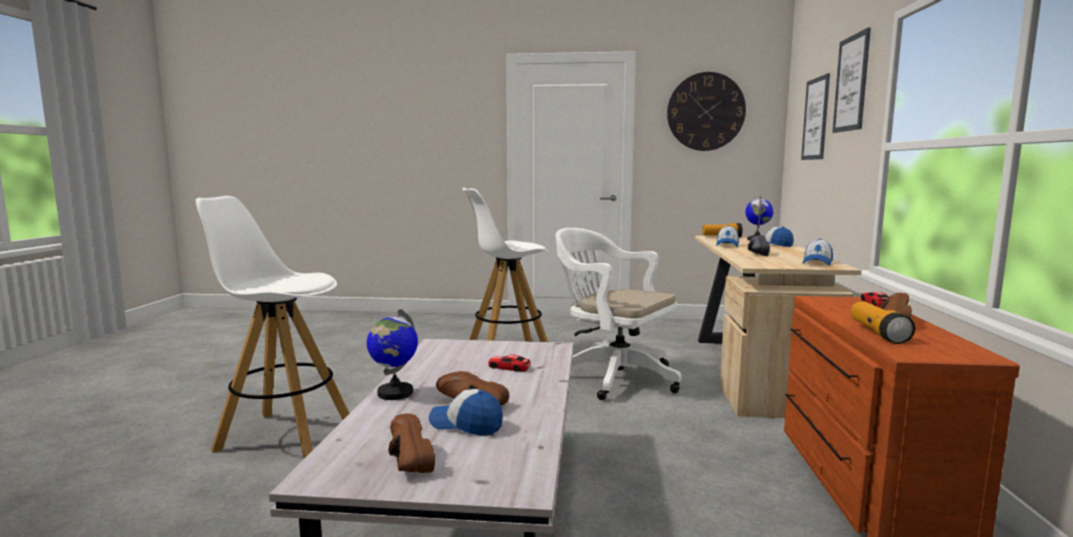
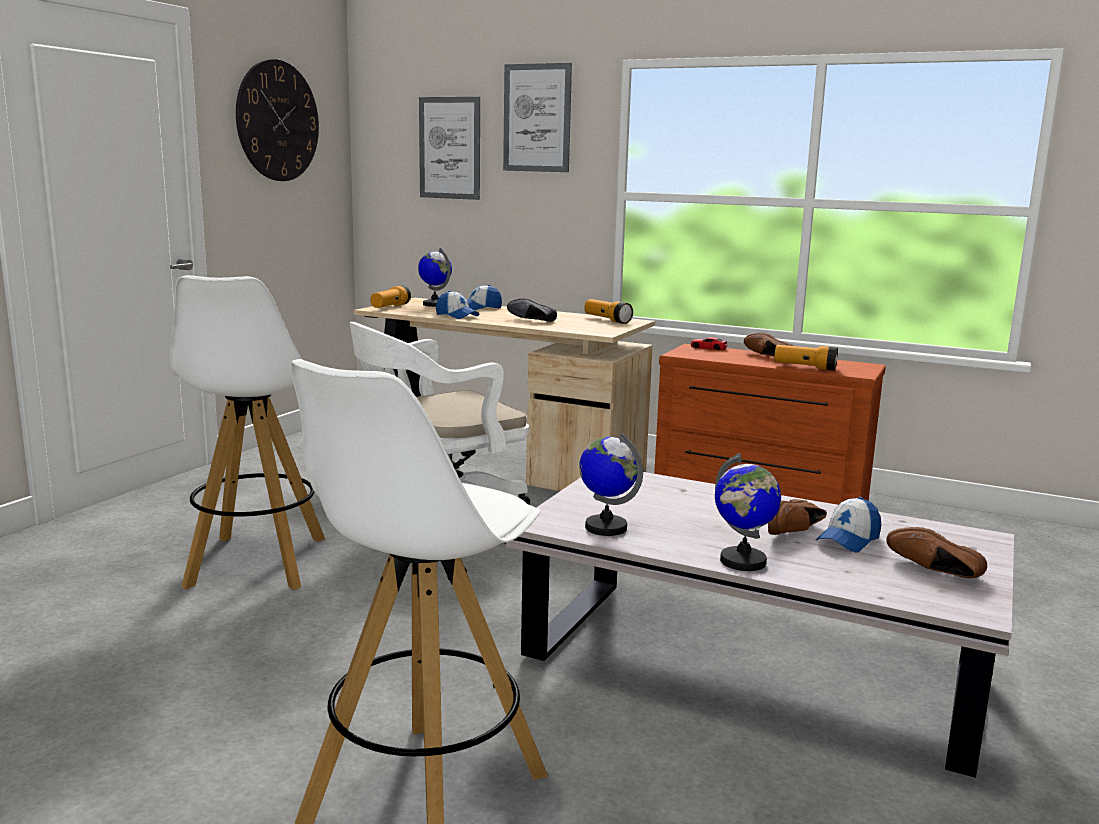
camera: 70 degrees left, 5 degrees up
(403, 460) = (932, 572): brown shoe -> brown shoe turned 45 degrees clockwise
(439, 356) = (606, 527): none -> globe
(509, 367) = (677, 502): toy car -> none
(817, 262) = (607, 320): cap -> flashlight

